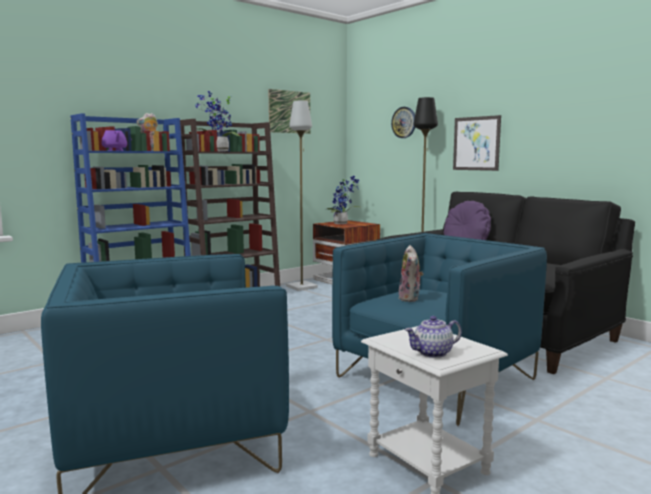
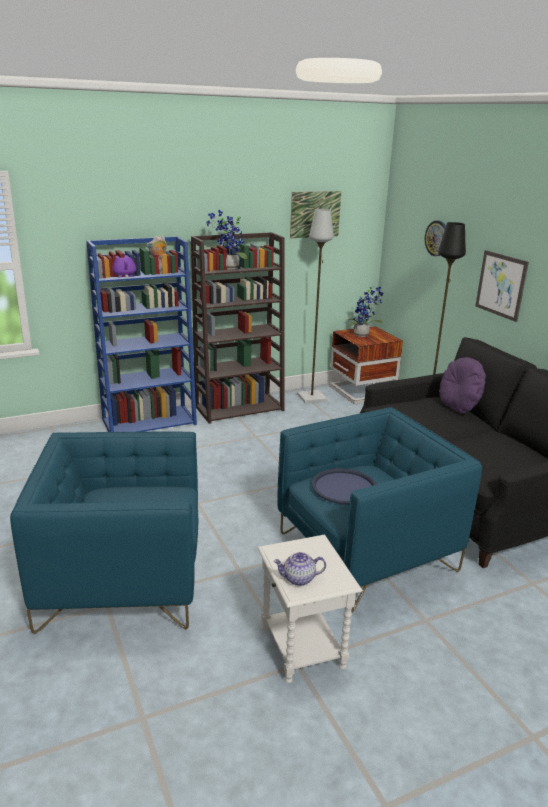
camera: 15 degrees right, 15 degrees up
(410, 299) = (344, 487): plush toy -> blue tray

